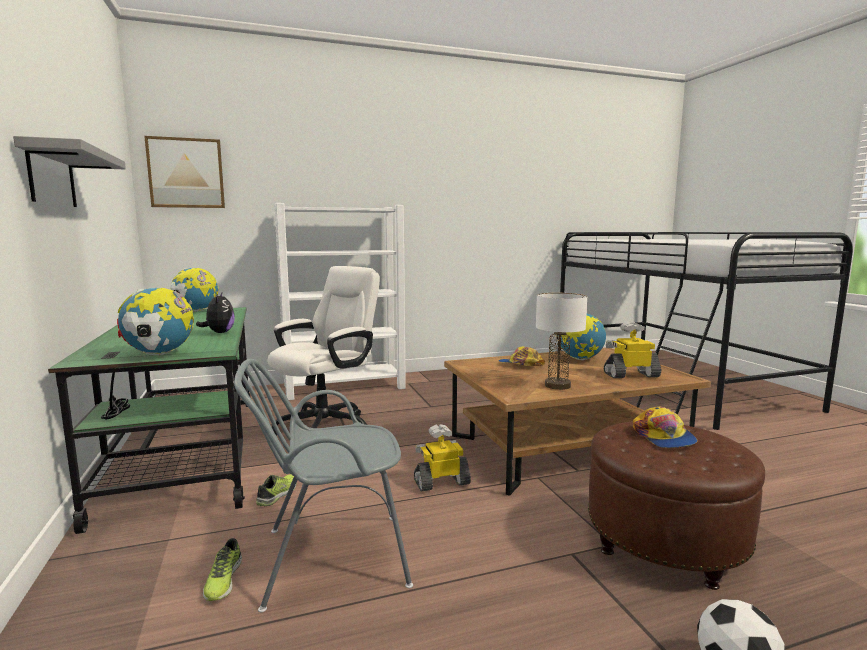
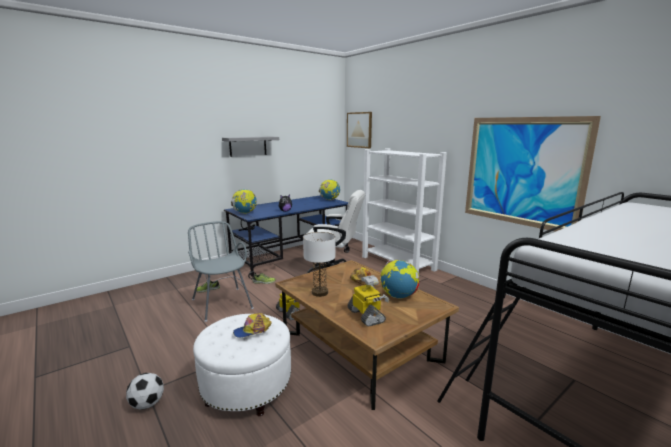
camera: 70 degrees right, 5 degrees up
(186, 452) = (291, 257): green desk -> blue desk
(481, 225) = (522, 172): none -> picture
(664, 543) = (246, 388): brown ottoman -> white ottoman

